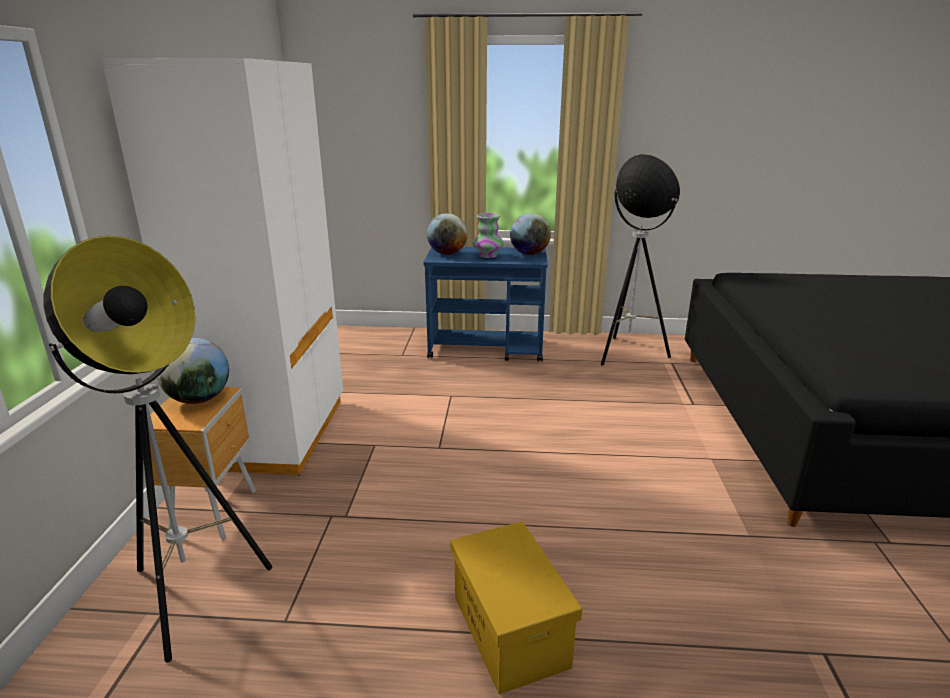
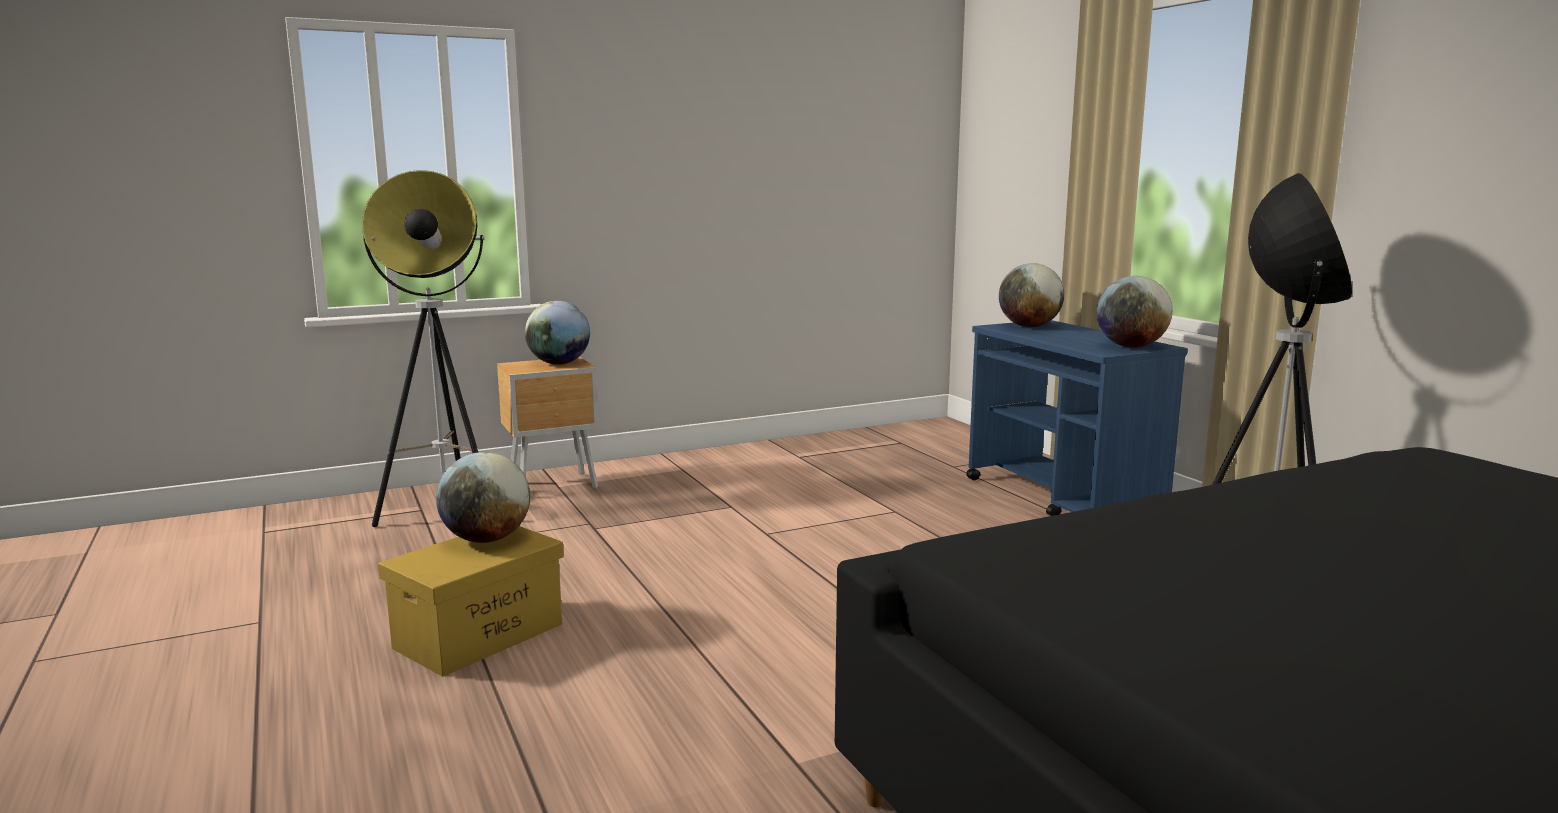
camera: 60 degrees right, 10 degrees down
(276, 433) = (698, 468): white wardrobe -> none
(487, 255) = (1068, 337): vase -> none
(489, 558) = (487, 539): none -> globe

